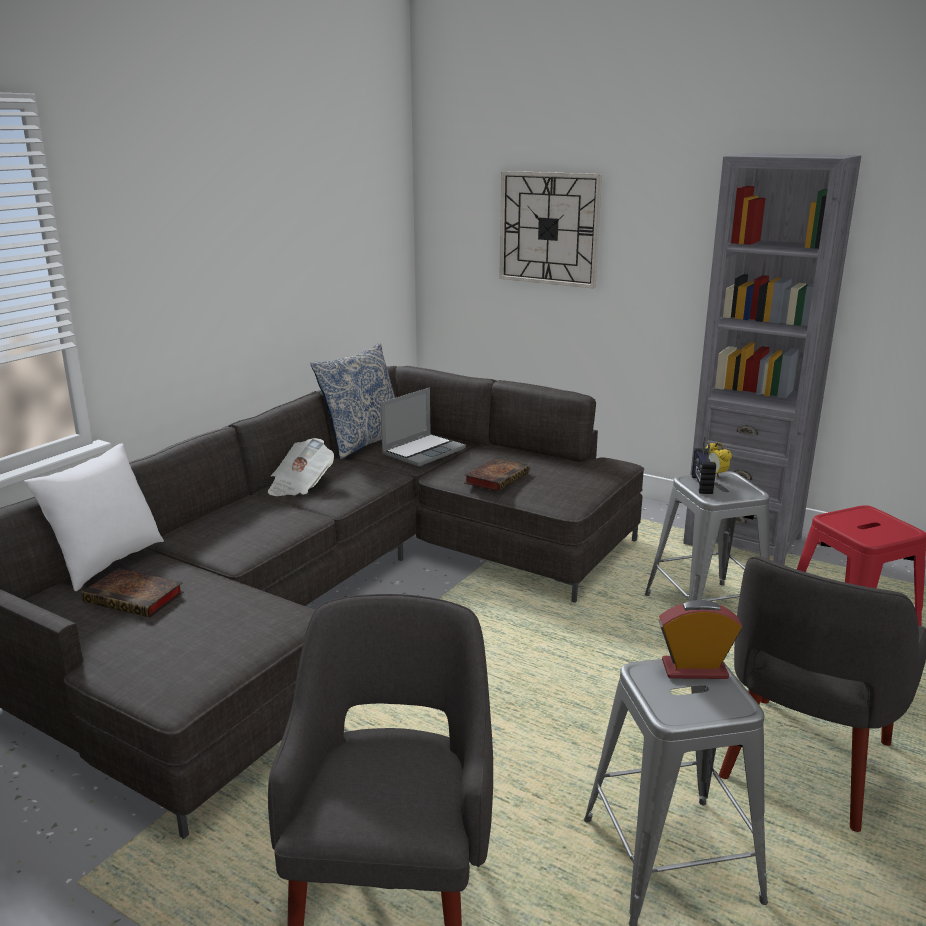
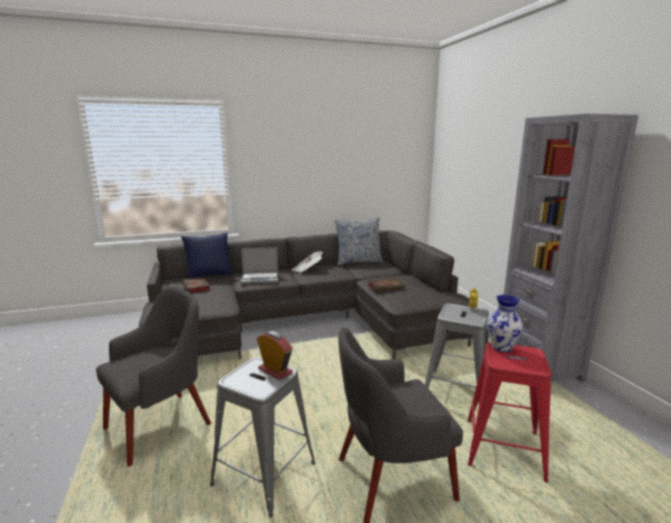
camera: 40 degrees right, 5 degrees down
(107, 562) = (209, 275): white pillow -> blue pillow
(423, 451) = (375, 270): laptop -> laptop (260, 279)
(549, 228) = (480, 168): wall clock -> none
(701, 485) = (453, 310): radio -> none
(837, 518) = (501, 347): none -> vase

